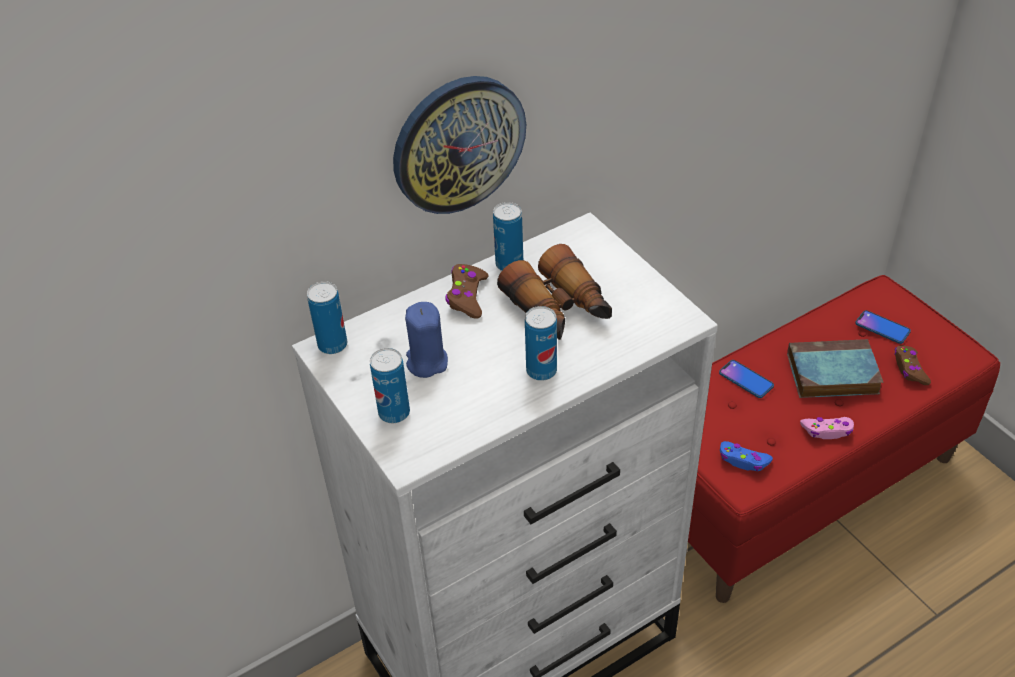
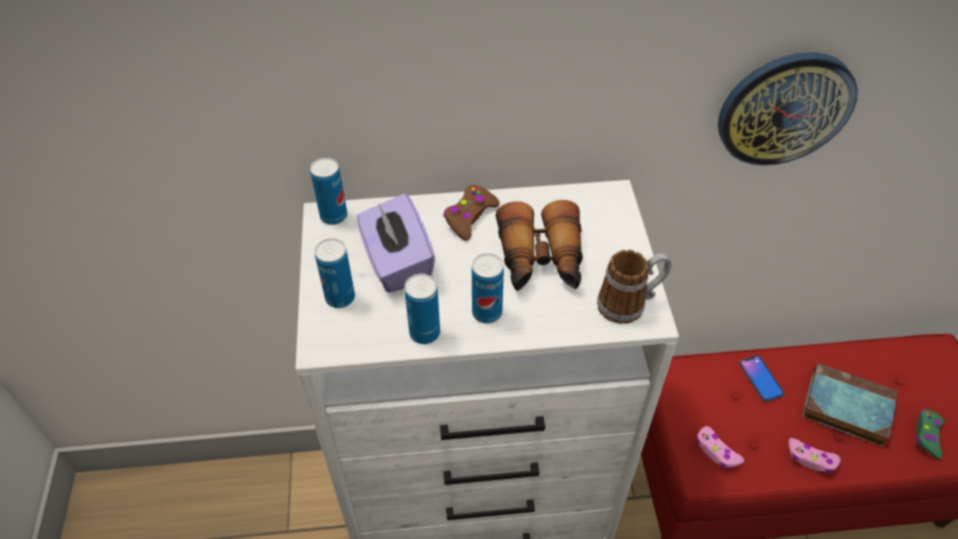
camera: 25 degrees right, 5 degrees up
(426, 362) = (397, 263): blue candle -> purple tissue box
(458, 144) = (498, 74): wall clock -> wall clock (784, 108)
(509, 264) = (525, 201): can -> can (424, 333)
(660, 314) = (629, 303): none -> mug
(743, 460) = (716, 451): blue game controller -> pink game controller
(882, 328) = (921, 384): phone -> none
(909, 369) = (927, 435): brown game controller -> green game controller

